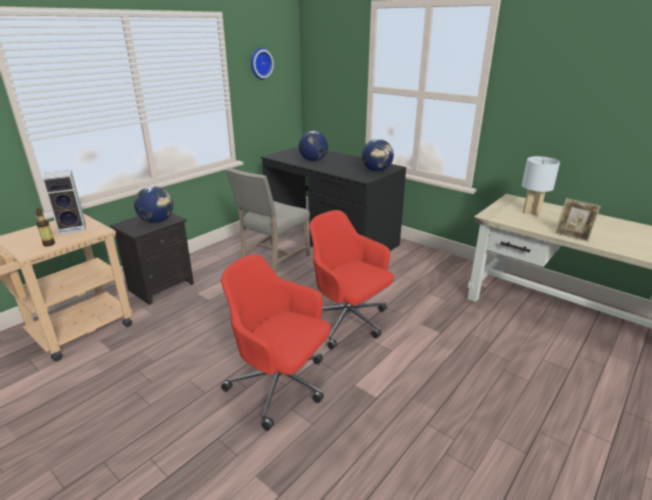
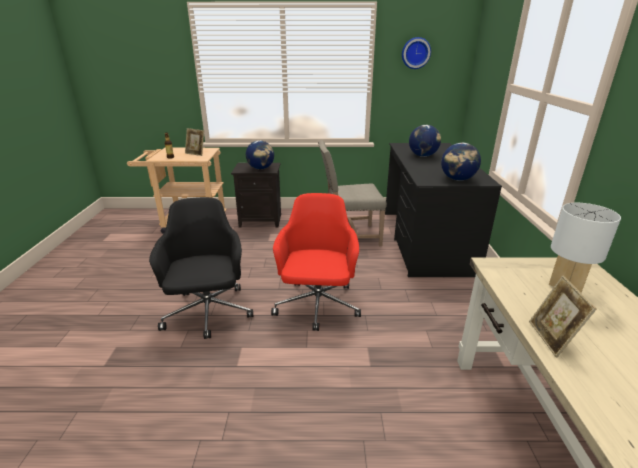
camera: 50 degrees right, 0 degrees up
(74, 228) = (196, 154): speaker -> picture frame
(281, 385) = (208, 313): red office chair -> black office chair

